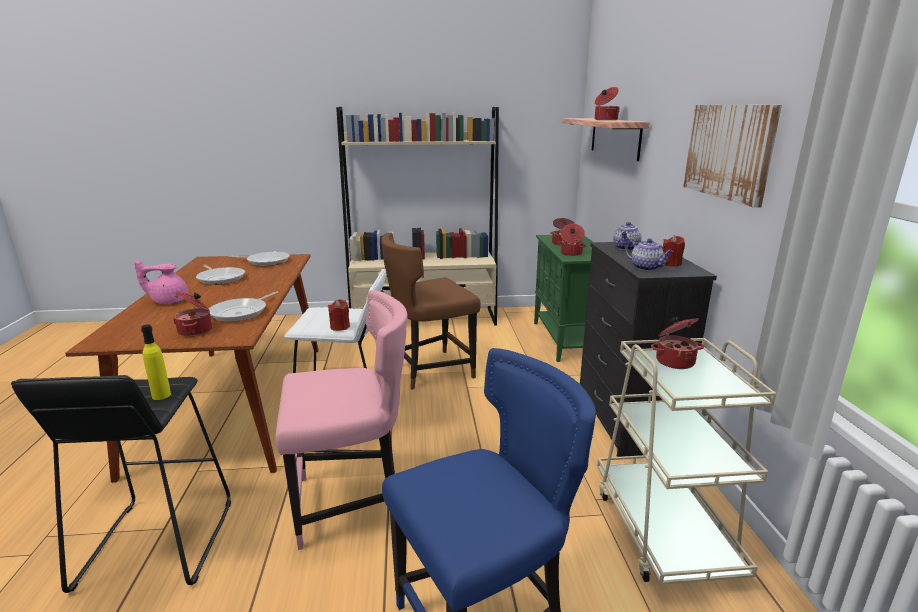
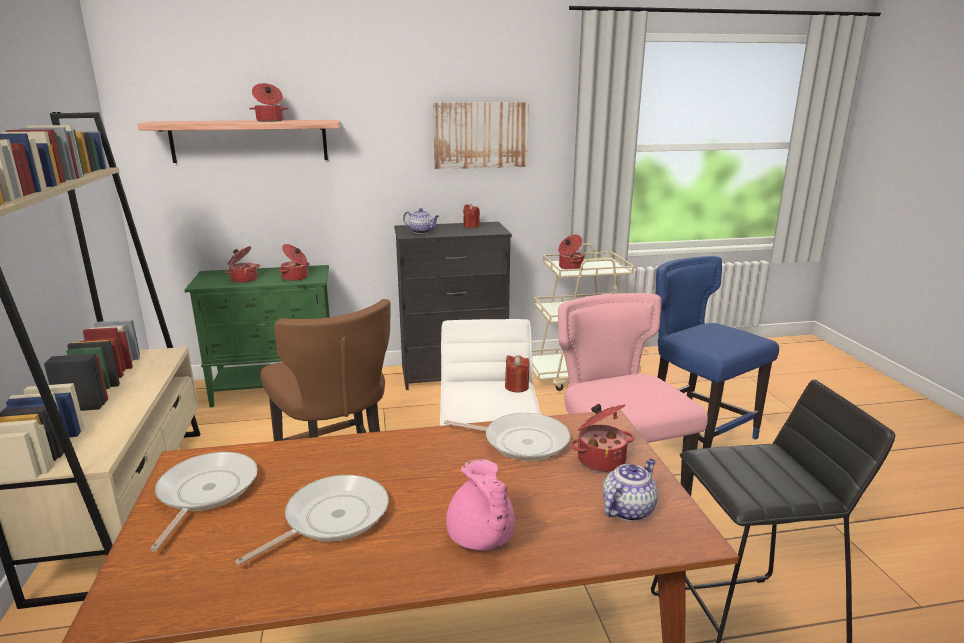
camera: 95 degrees left, 0 degrees up
(161, 395) = (739, 451): yellow bottle -> none
(646, 268) = (484, 231): teapot -> teapot (628, 509)

